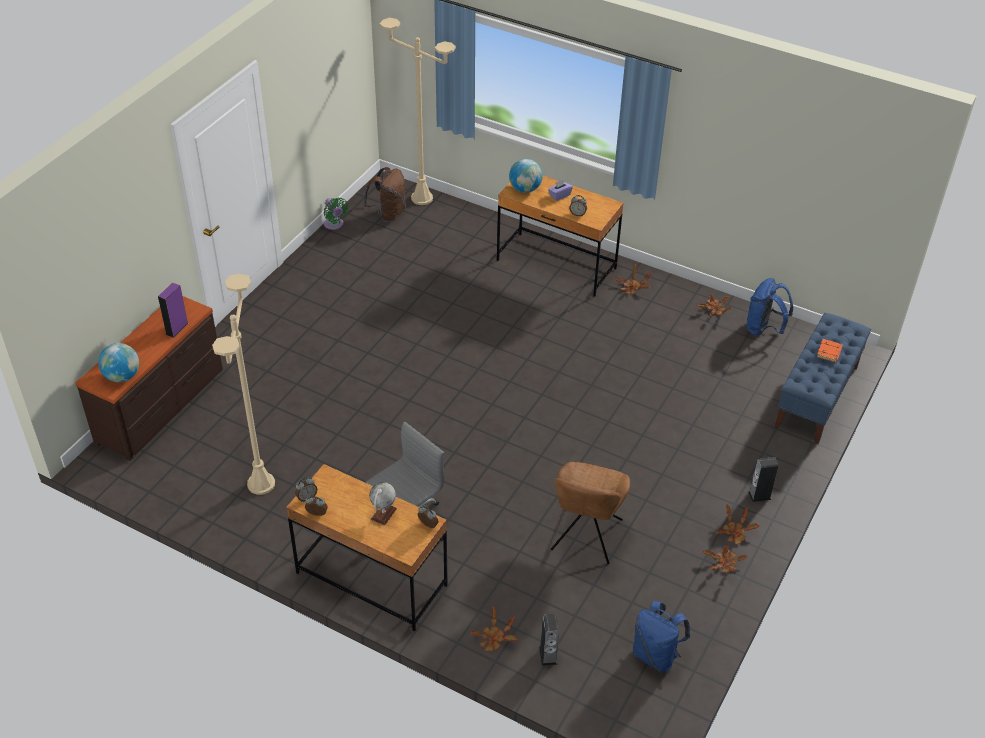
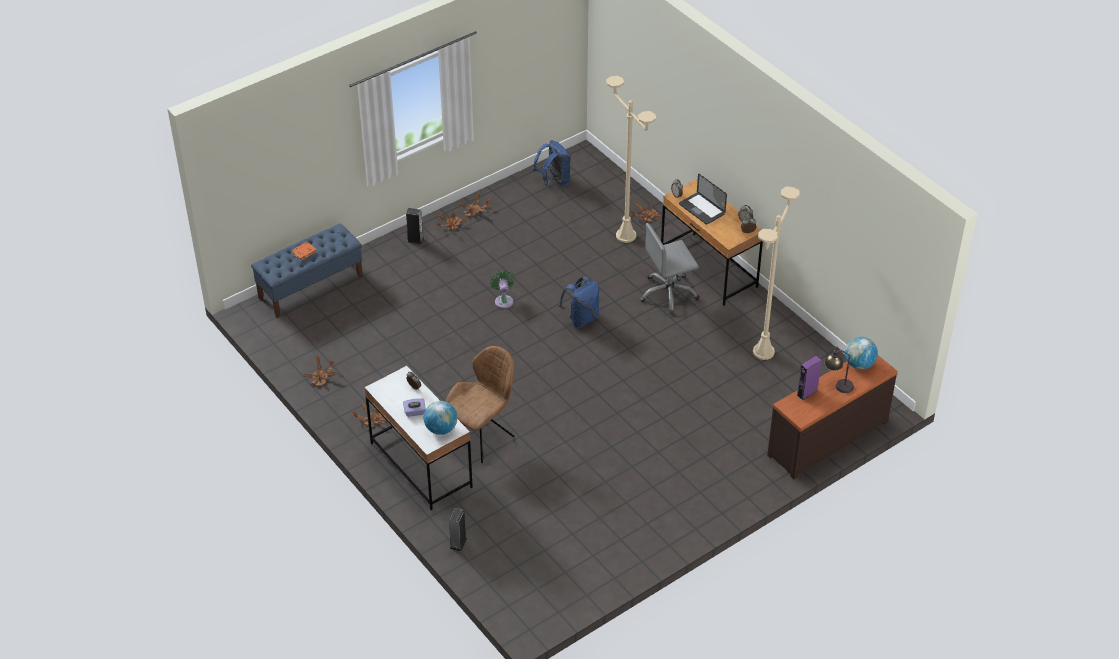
camera: 155 degrees left, 0 degrees up
(144, 346) = (837, 384): none -> table lamp
(334, 225) = (606, 583): green fan -> green fan (503, 300)
(383, 514) = (701, 209): globe -> laptop
(388, 214) = (545, 579): brown backpack -> none
(422, 198) = (500, 589): beige floor lamp -> beige floor lamp (626, 235)
(548, 655) = (618, 200): speaker -> speaker (458, 543)
(556, 265) = (421, 465): brown desk -> white desk
(586, 537) = (551, 251): brown chair -> brown chair (483, 437)
(764, 329) = (297, 349): blue backpack -> blue backpack (581, 319)

